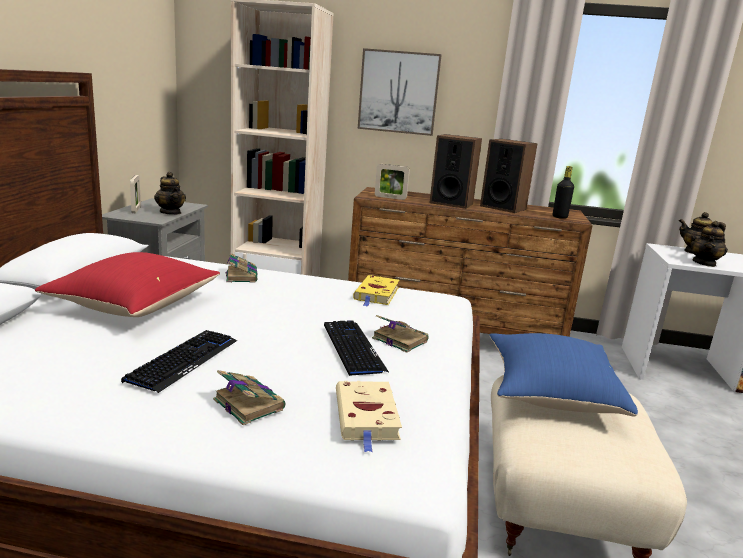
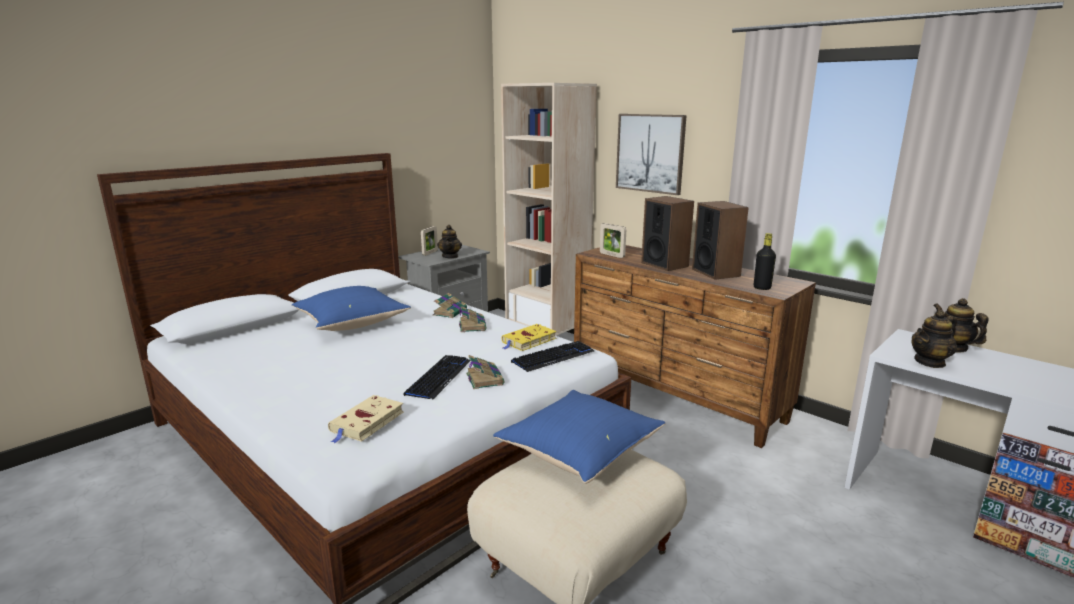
camera: 35 degrees right, 0 degrees up
(135, 306) = (352, 324): red pillow -> blue pillow
(183, 361) = (324, 364): keyboard -> keyboard (553, 357)
(248, 403) = (317, 397): book -> book (472, 325)

